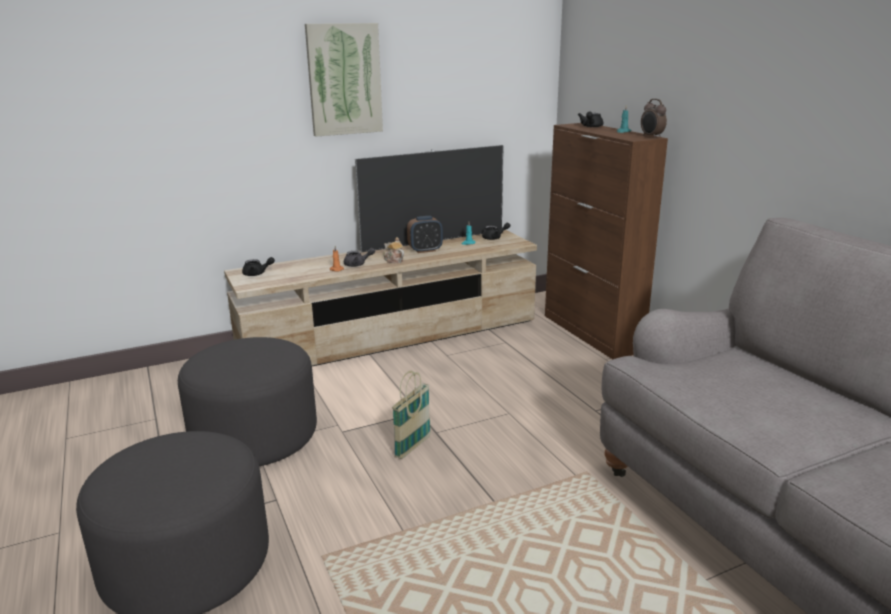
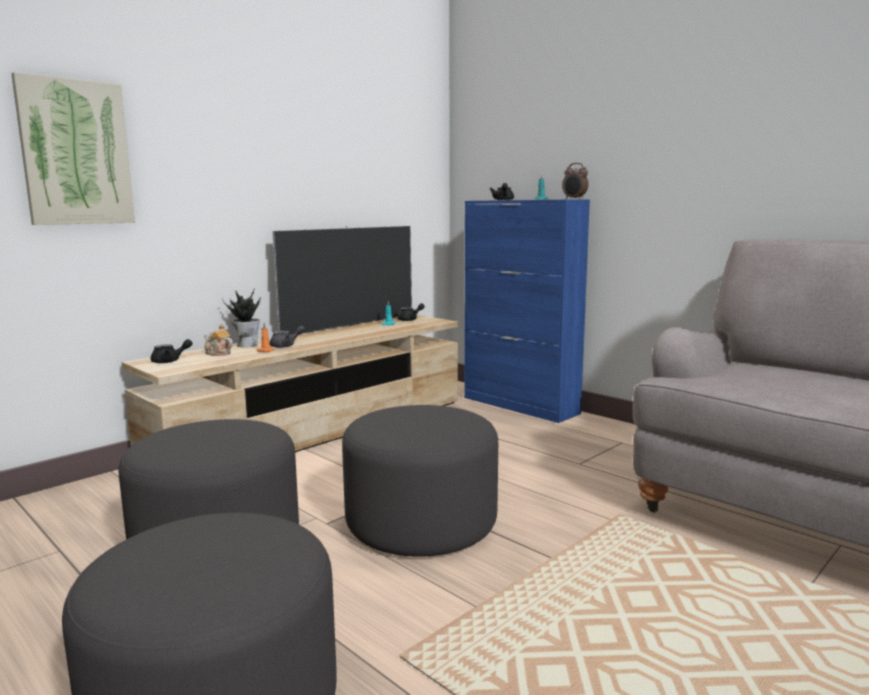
camera: 20 degrees left, 10 degrees down
(328, 259) = (247, 345): none -> potted plant
(344, 79) = (257, 146): picture -> picture (75, 153)
(393, 260) = (323, 340): teapot -> teapot (218, 353)
(413, 447) = (421, 524): basket -> grey ottoman
(425, 250) = (349, 331): alarm clock -> none
(592, 333) = (520, 405): brown cabinet -> blue cabinet

